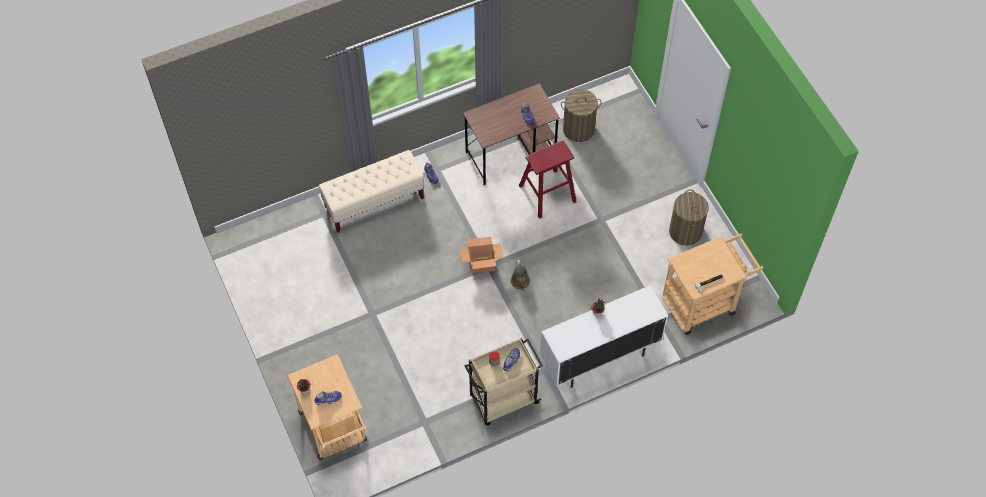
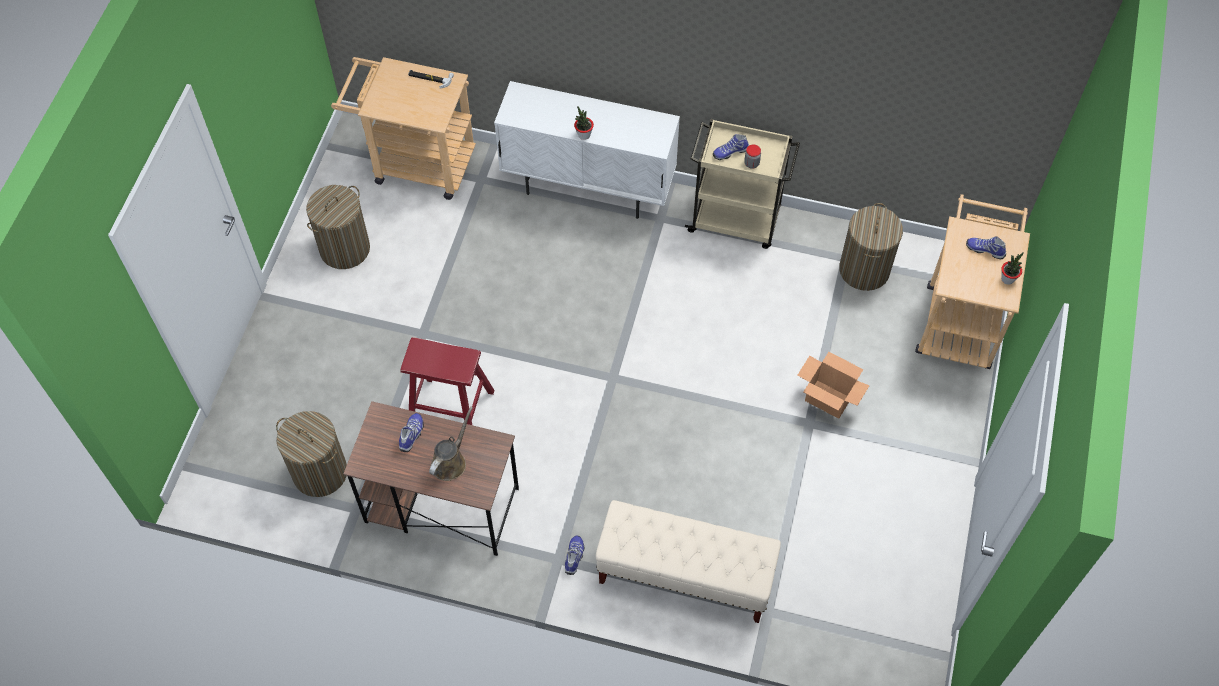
camera: 140 degrees left, 0 degrees up
(408, 422) = (864, 270): none -> laundry basket
(482, 264) = (619, 385): cardboard box -> cardboard box (827, 399)
(520, 282) = (594, 330): brown watering can -> brown watering can (450, 461)

